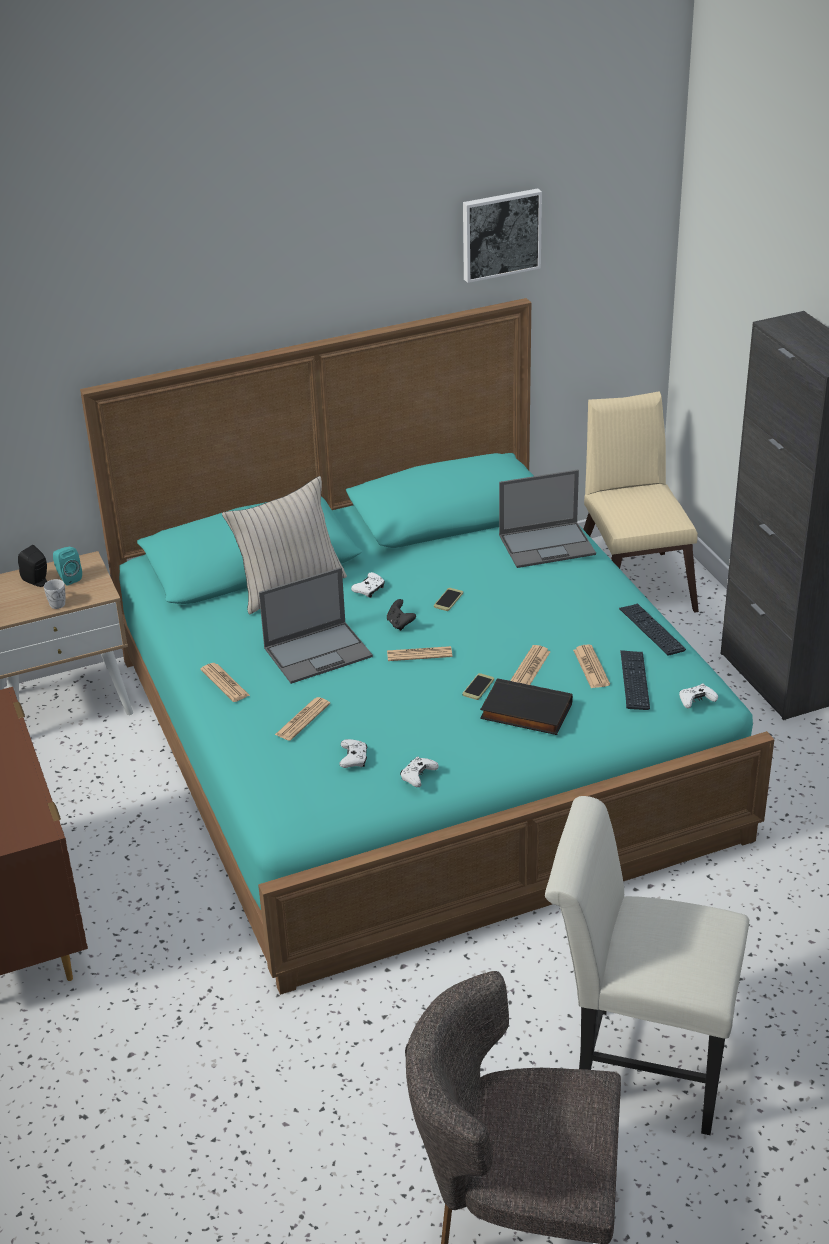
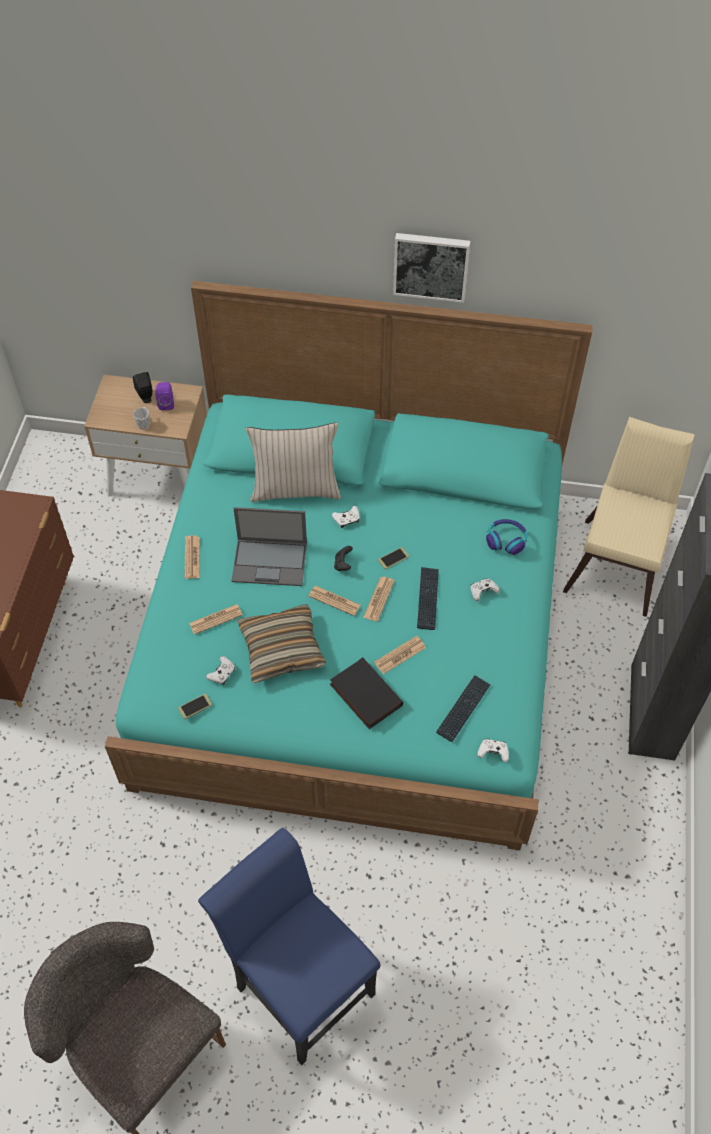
camera: 30 degrees right, 20 degrees up
(68, 578) = (166, 403): turquoise speaker -> purple speaker
(400, 713) = (281, 649): none -> pillow
(418, 777) = (252, 713): white game controller -> white game controller (483, 592)
(478, 687) = (350, 654): phone -> phone (195, 706)
(500, 234) = (579, 270): picture -> picture (431, 265)
(548, 544) = (506, 540): laptop -> headphones
(591, 667) = (442, 679): newspaper -> newspaper (379, 599)
(638, 1065) = (298, 983): white chair -> blue chair
(651, 630) = (515, 666): keyboard -> keyboard (427, 599)

